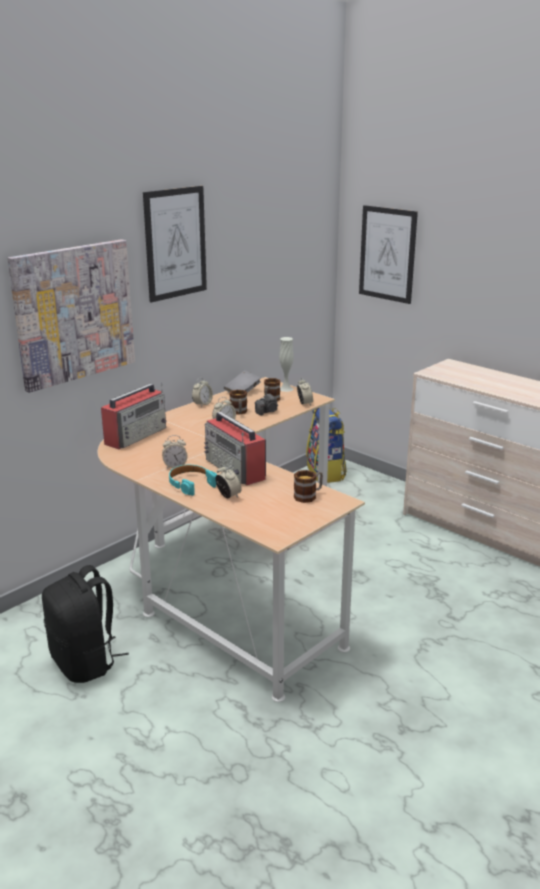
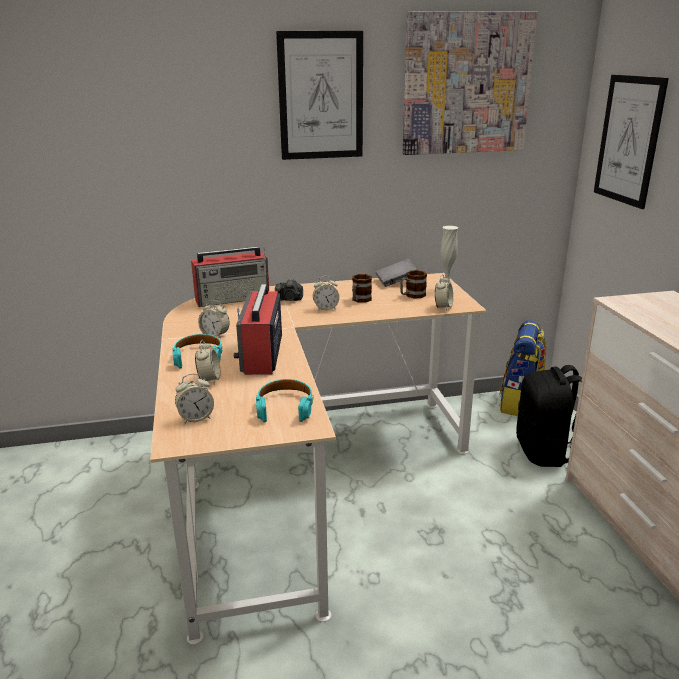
camera: 35 degrees right, 0 degrees up
(74, 313) = (182, 157): picture -> picture (466, 84)
(85, 662) = (93, 510): black backpack -> black backpack (545, 452)
(202, 404) = (338, 285): alarm clock -> alarm clock (196, 418)
(267, 412) = (390, 306): camera -> camera (289, 299)
(308, 496) = (285, 407): mug -> turquoise headphones

